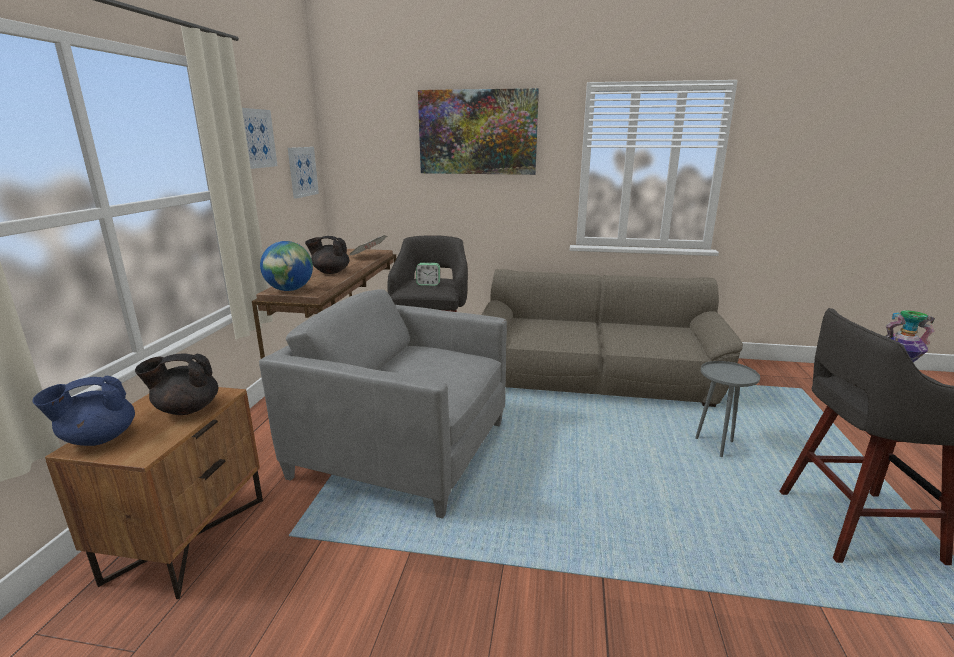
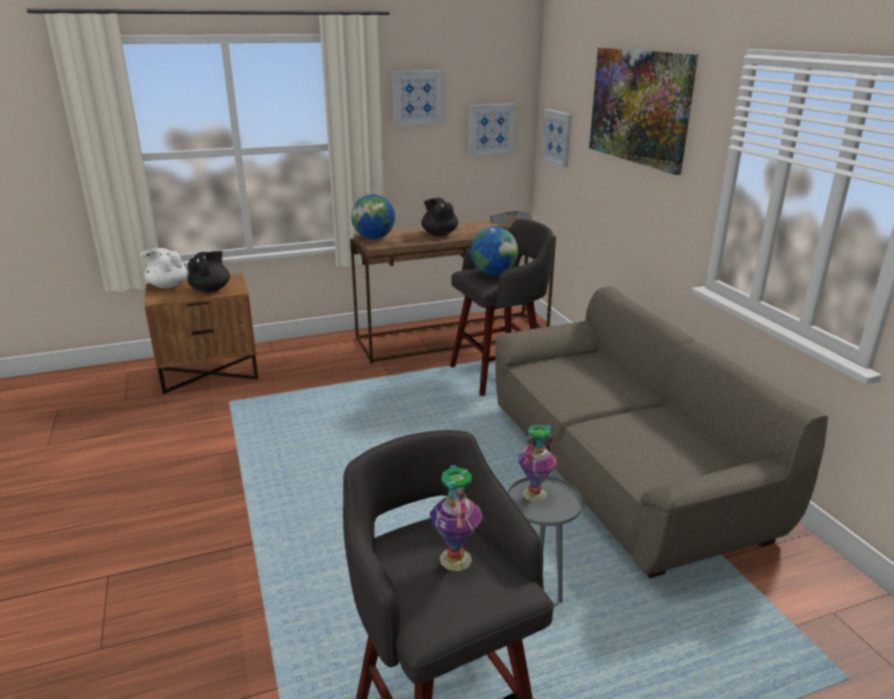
camera: 60 degrees right, 5 degrees up
(98, 439) = (167, 285): blue teapot -> white teapot
(186, 409) = (211, 290): black teapot -> black teapot turned 60 degrees clockwise
(363, 172) = (557, 137): none -> picture
(403, 449) = (358, 404): grey armchair -> none
(428, 284) = (493, 273): alarm clock -> globe
(719, 374) = (534, 493): none -> vase

